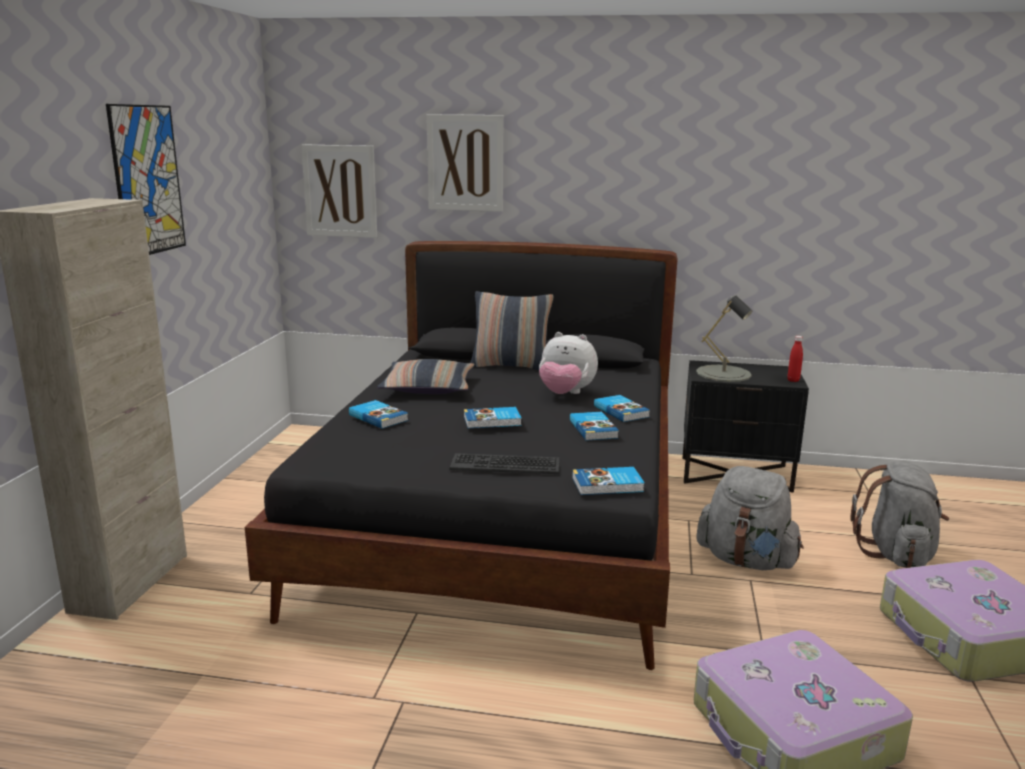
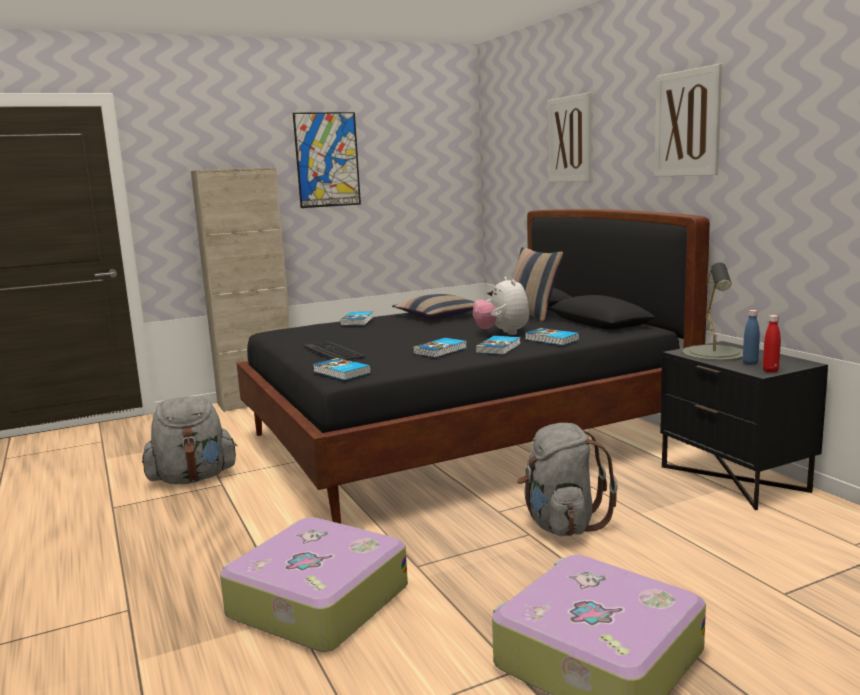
camera: 55 degrees right, 5 degrees down
(340, 191) = (508, 170): picture -> picture (687, 123)
(492, 421) = (401, 334): book -> book (551, 340)
(766, 377) = (750, 363): none -> blue bottle
(896, 554) = (722, 587): grey backpack -> grey backpack (193, 478)

